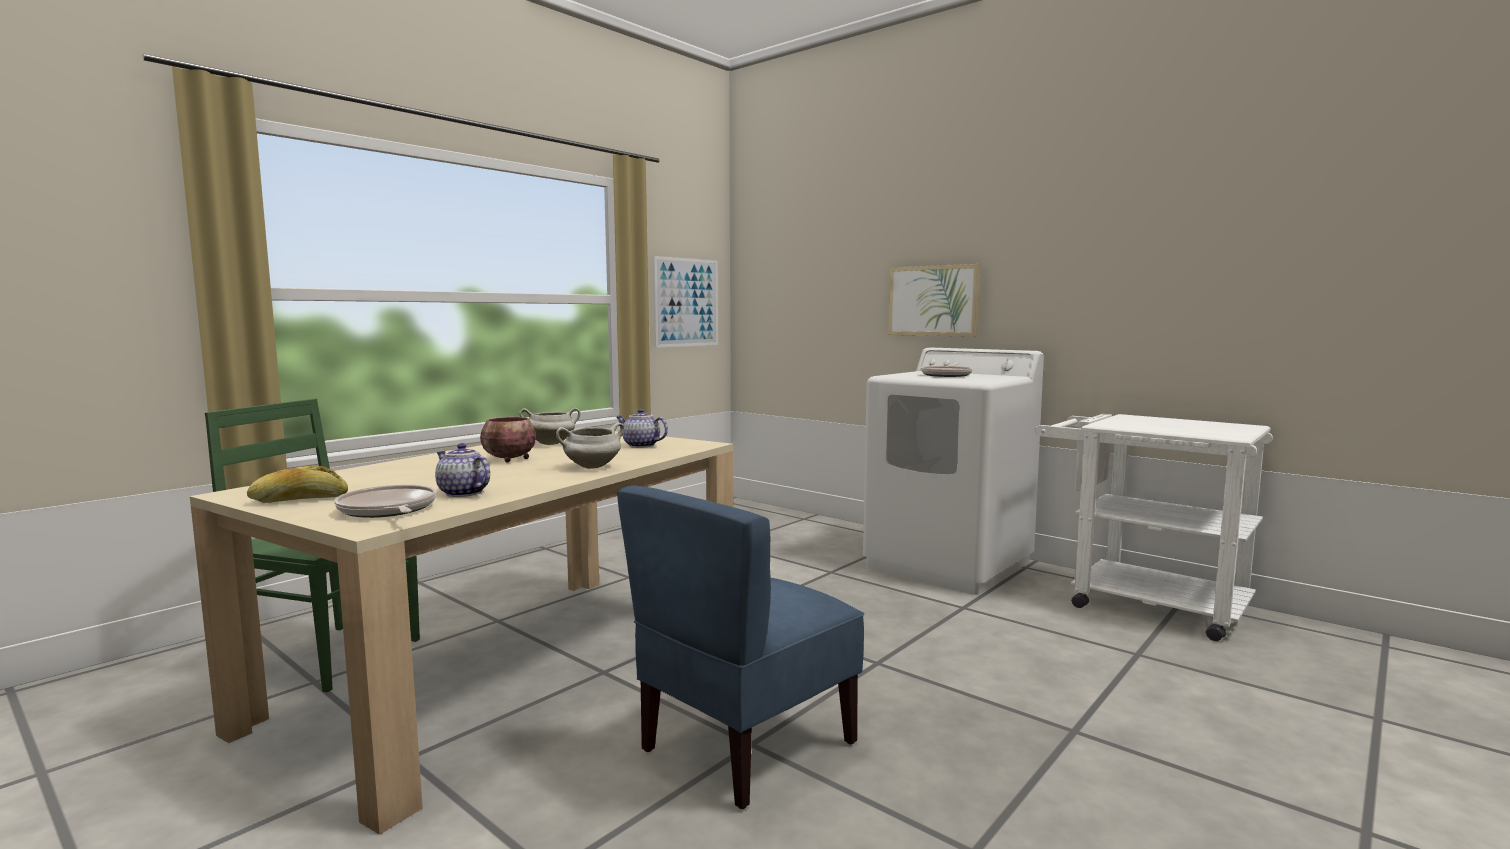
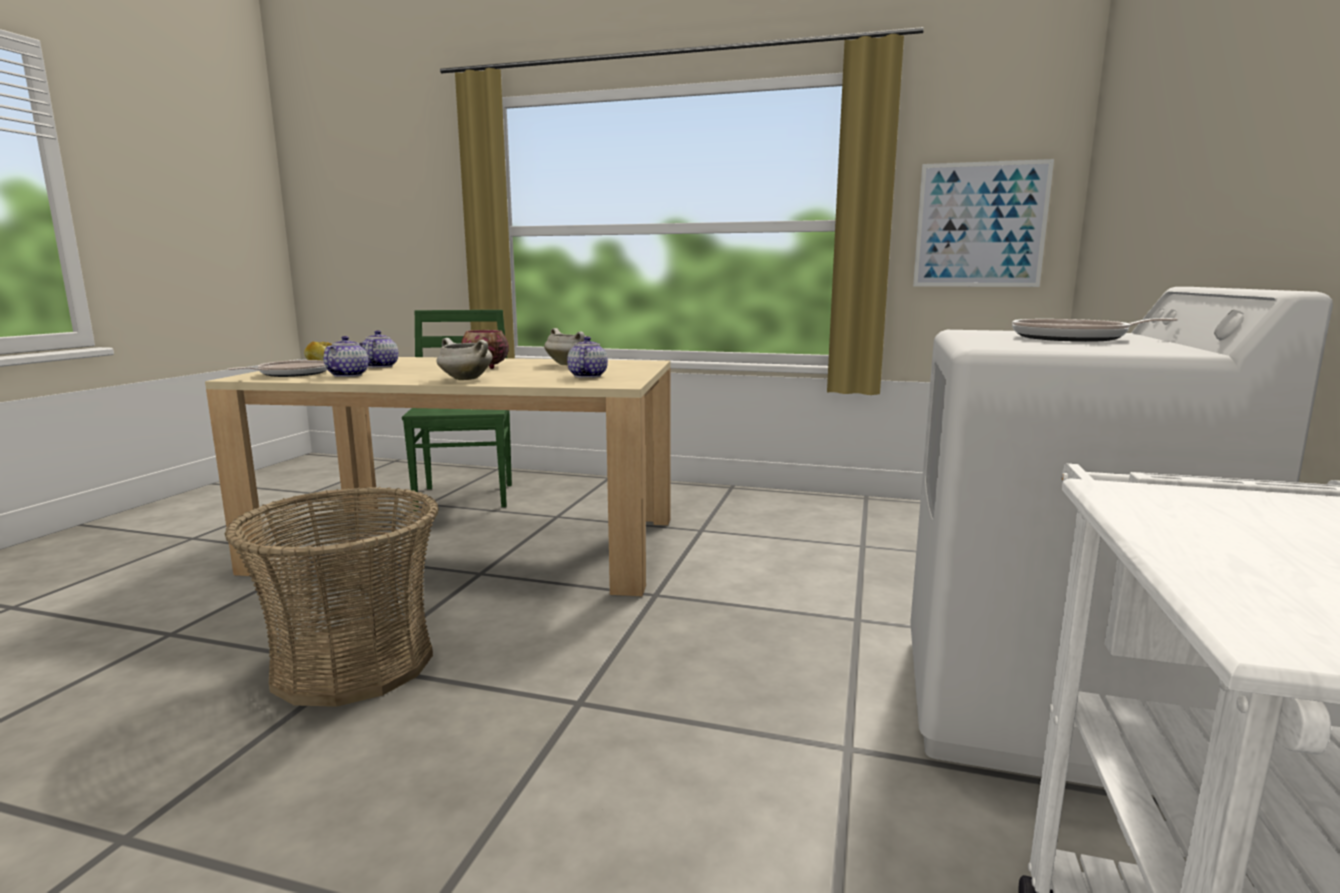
camera: 65 degrees right, 5 degrees up
(398, 483) = (379, 366): none -> teapot
(746, 745) = (353, 663): blue chair -> basket
(933, 301) = (1232, 184): picture -> none

